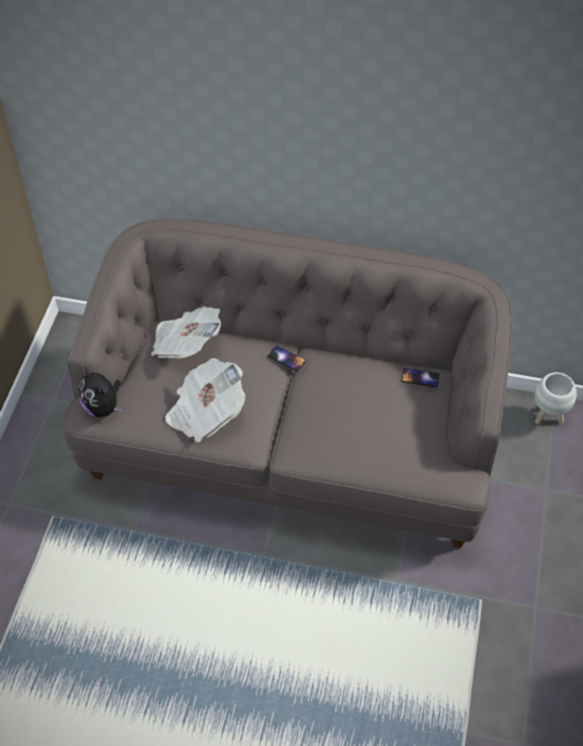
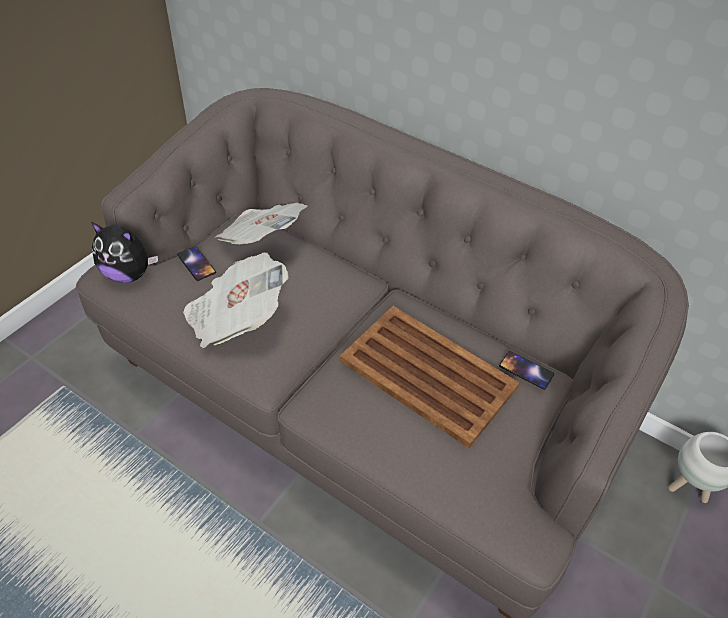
camera: 20 degrees right, 5 degrees down
(103, 408) = (128, 274): plush toy -> plush toy turned 60 degrees counterclockwise
(287, 358) = (368, 292): phone -> phone (196, 264)
(357, 404) = (426, 373): none -> brown tray

